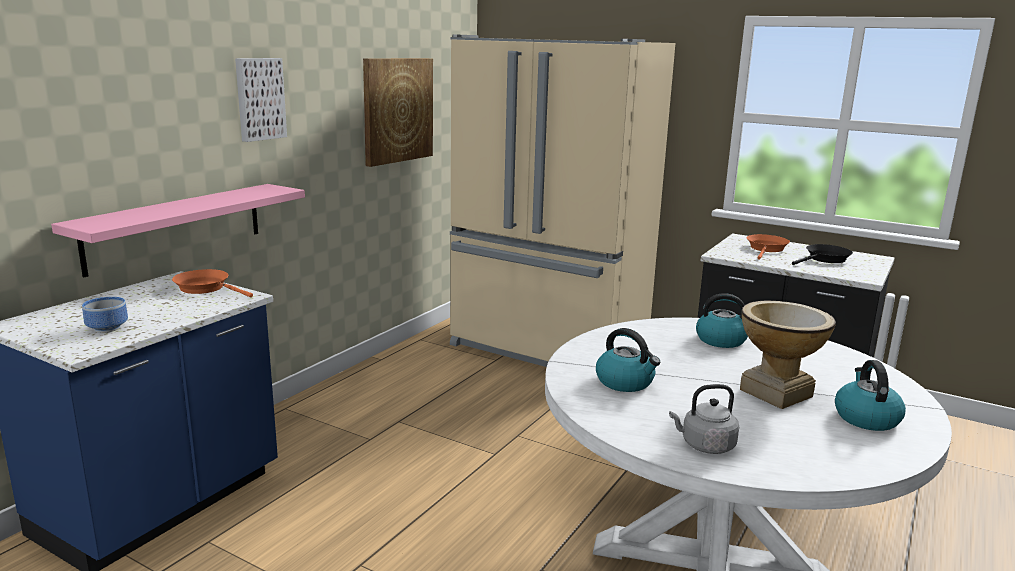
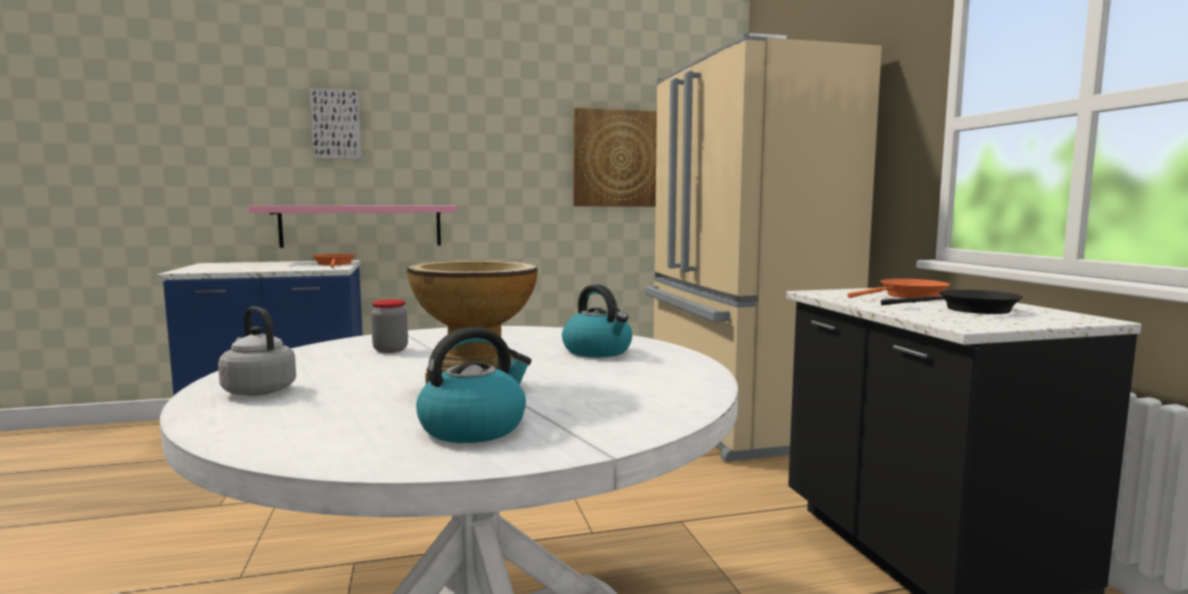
camera: 45 degrees right, 10 degrees down
(108, 329) = (227, 268): bowl -> none
(259, 99) = (450, 135): picture -> picture (336, 124)
(625, 382) = (390, 350): kettle -> jar

